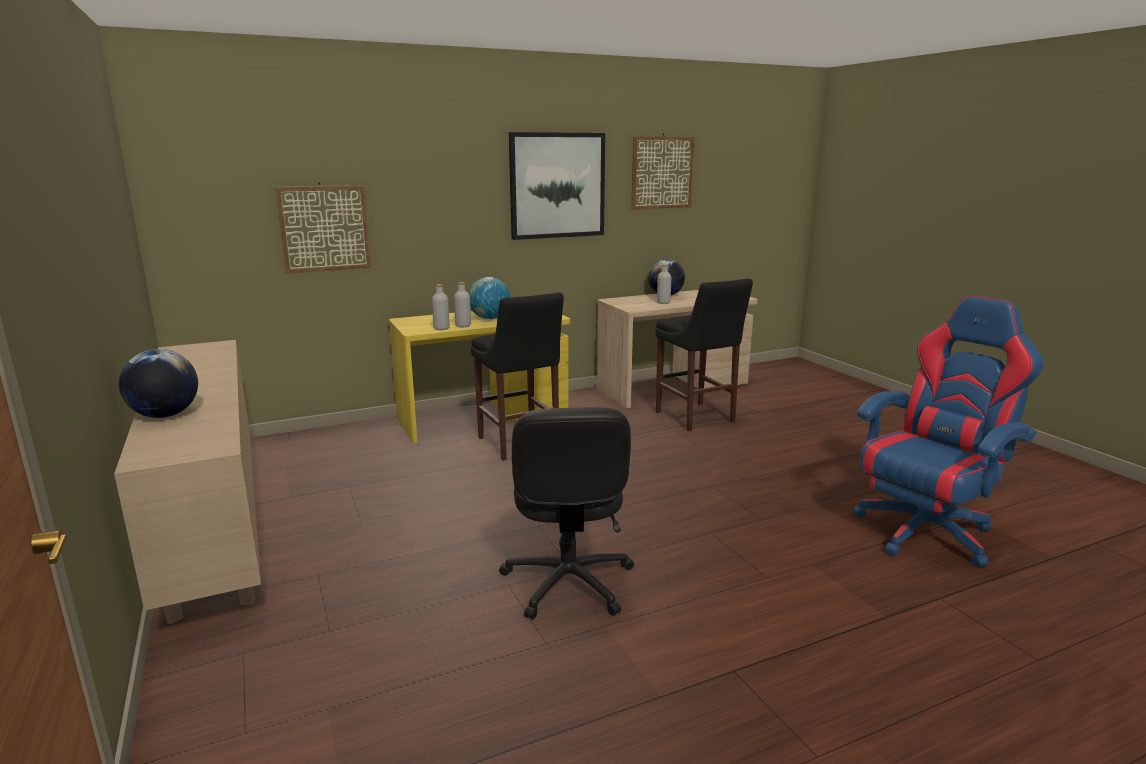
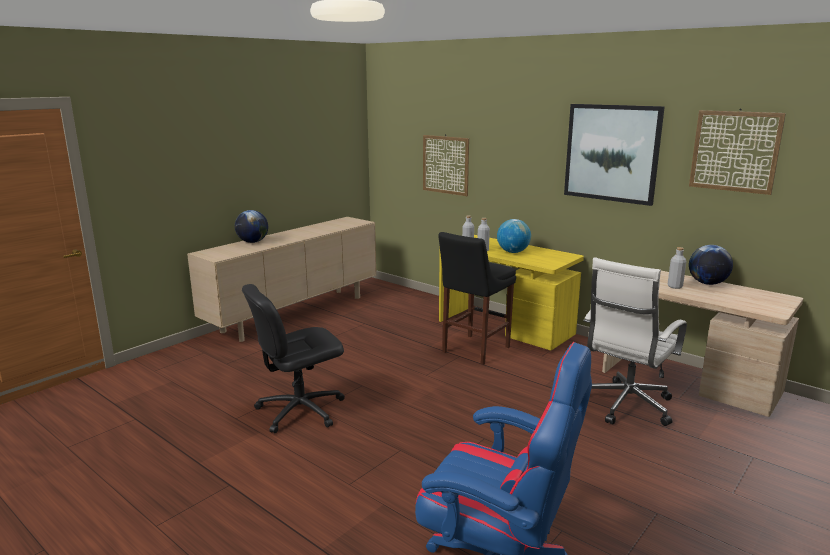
camera: 65 degrees right, 0 degrees up
(696, 418) = (625, 407): black stool -> white office chair

